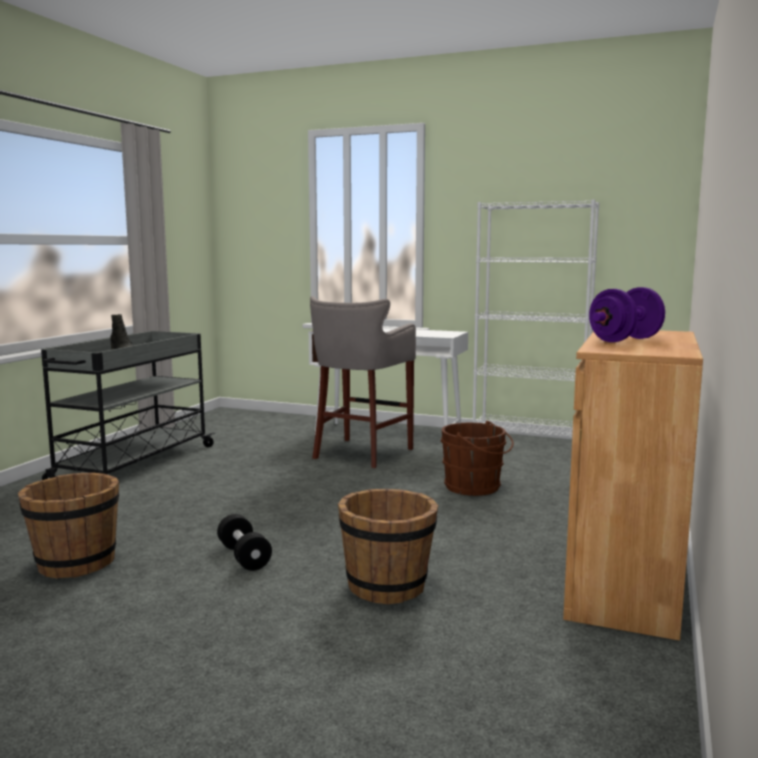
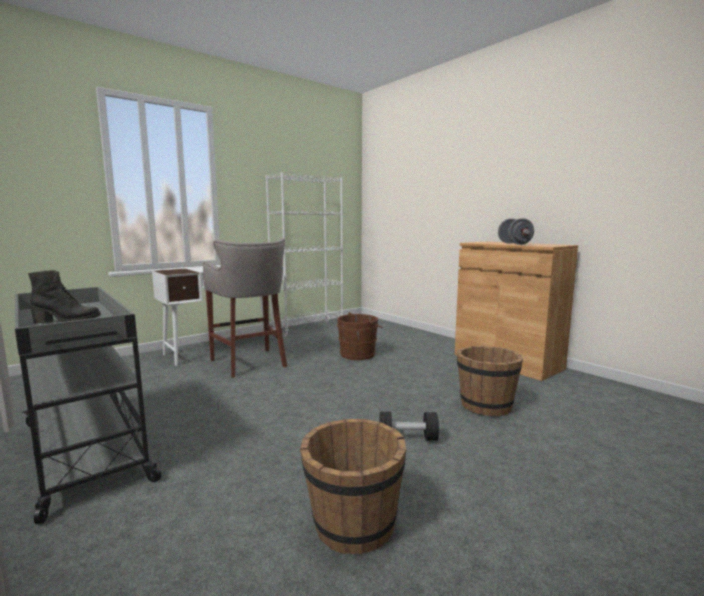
camera: 60 degrees left, 0 degrees up
(625, 340) = (514, 244): purple dumbbell -> grey dumbbell

